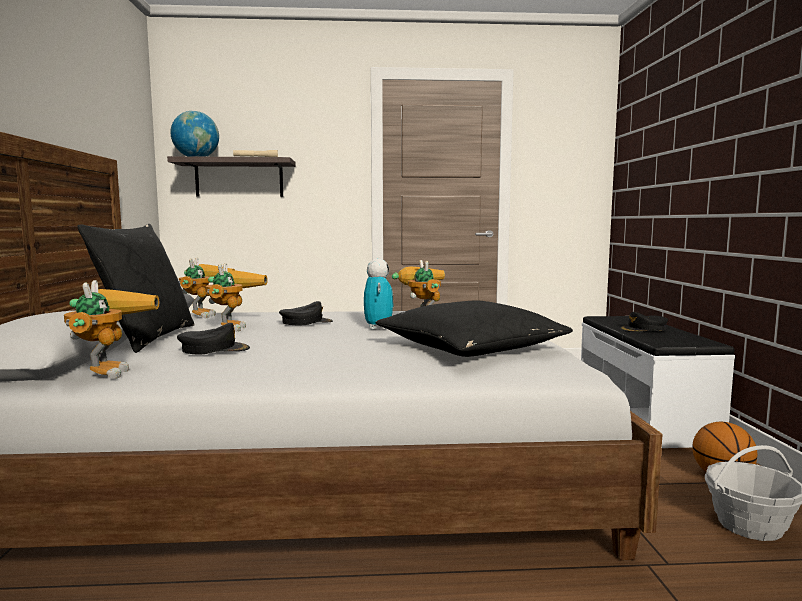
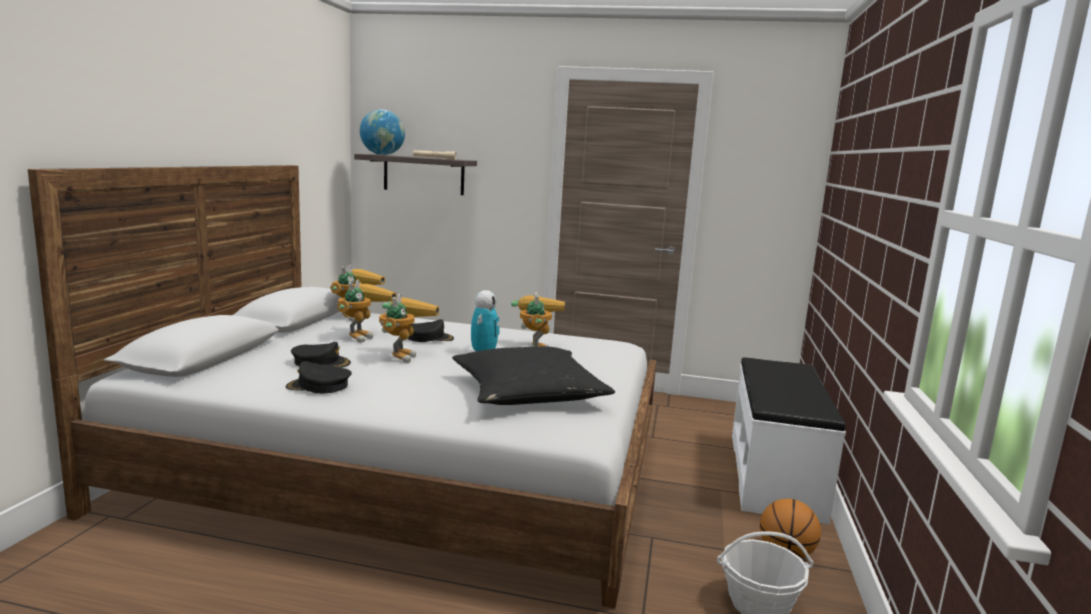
camera: 15 degrees right, 5 degrees up
(108, 370) = (227, 375): toy robot -> toy robot (403, 355)
(147, 338) = (284, 340): black pillow -> none
(643, 329) = (779, 385): black cap -> black cap (318, 386)

